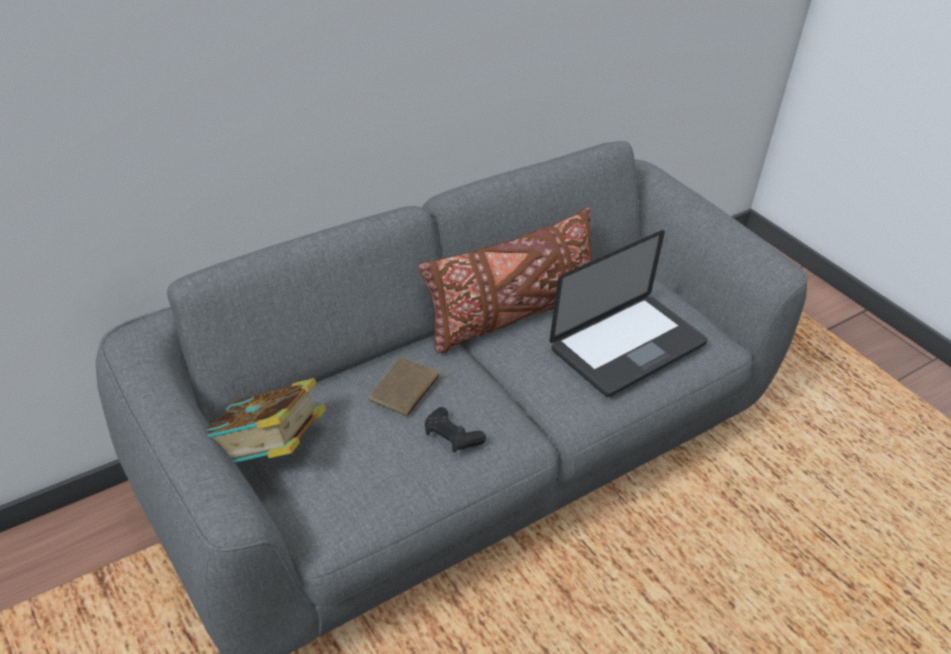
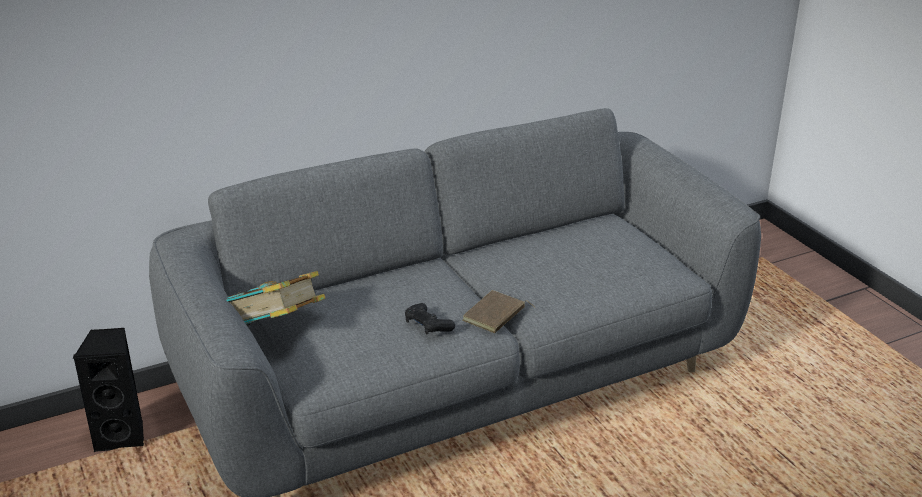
camera: 10 degrees right, 10 degrees down
(79, 560) = (123, 436): none -> black speaker
(406, 390) = (396, 294): brown book -> brown book (495, 315)
(510, 316) = (498, 249): brown pillow -> none
(628, 346) = (595, 272): laptop -> none

